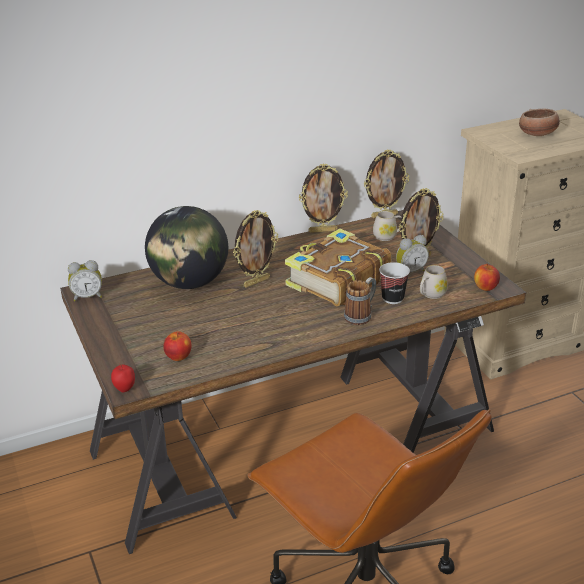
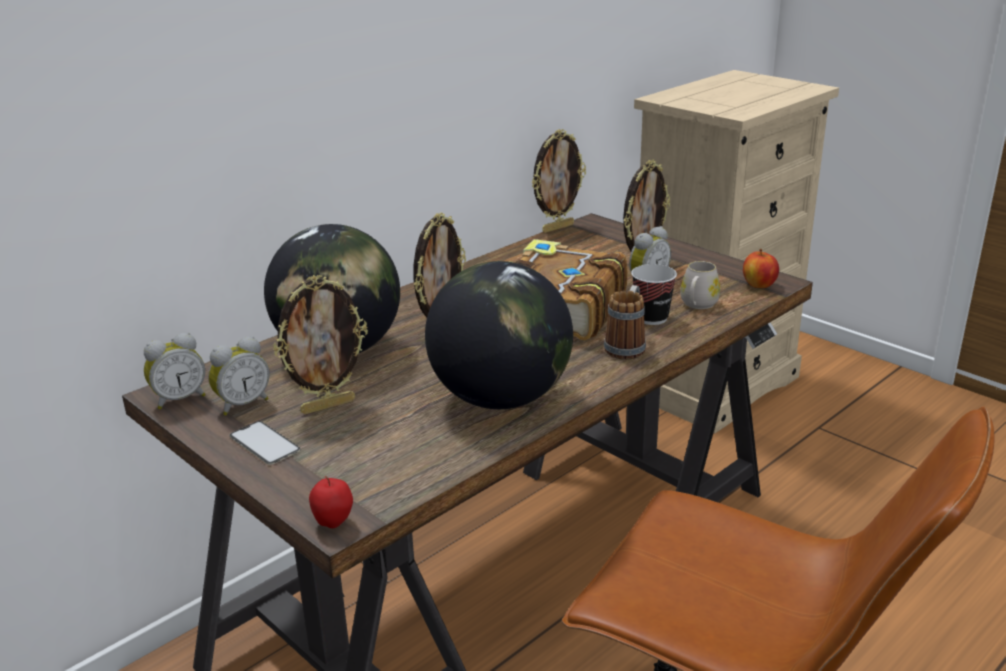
camera: 20 degrees left, 5 degrees down
(116, 334) = (264, 443): none -> phone
(118, 307) = (242, 404): none -> alarm clock
(178, 357) = (393, 454): apple -> none
(260, 335) = (500, 398): none -> globe
(322, 230) = (488, 256): picture frame -> picture frame (328, 406)
(387, 236) = (582, 249): white mug -> none
(537, 134) = (732, 93): bowl -> none

